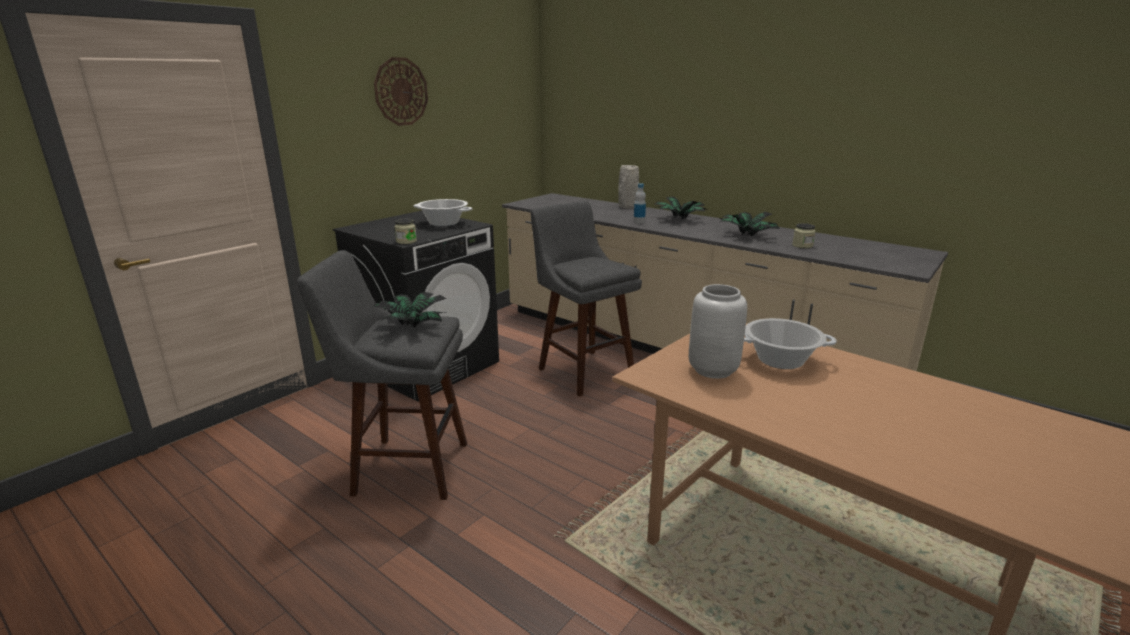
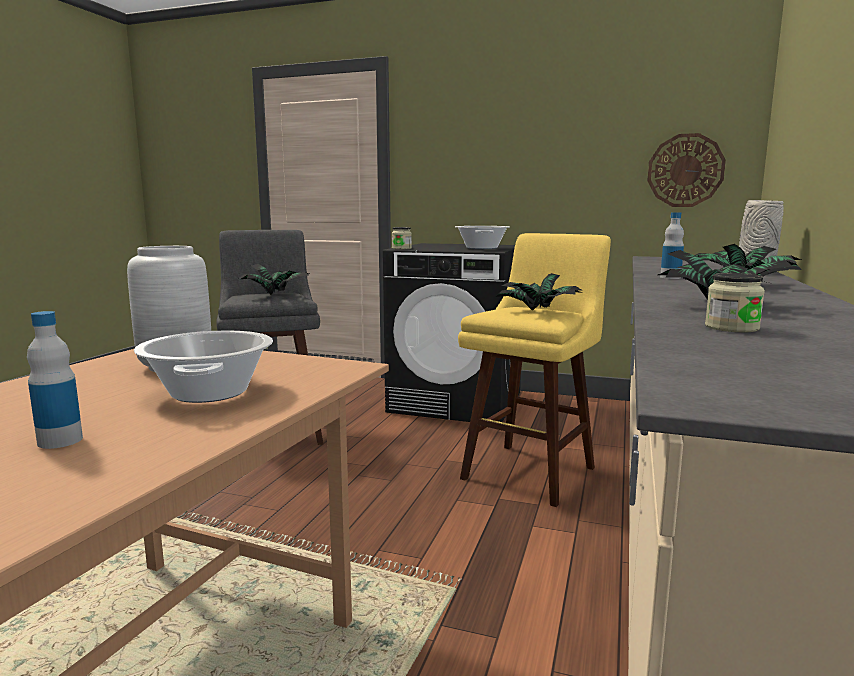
camera: 70 degrees right, 10 degrees down
(401, 92) = (518, 117): wall clock -> wall clock (685, 170)
(583, 370) = (532, 470): grey stool -> yellow stool
(596, 262) = (539, 311): none -> potted plant
(868, 393) = (60, 441): none -> bottle

